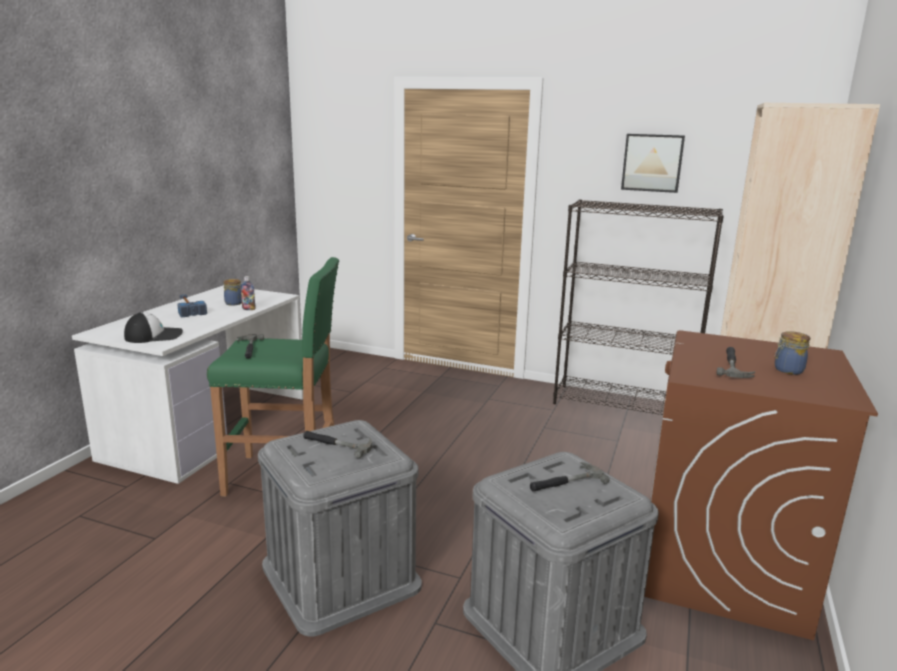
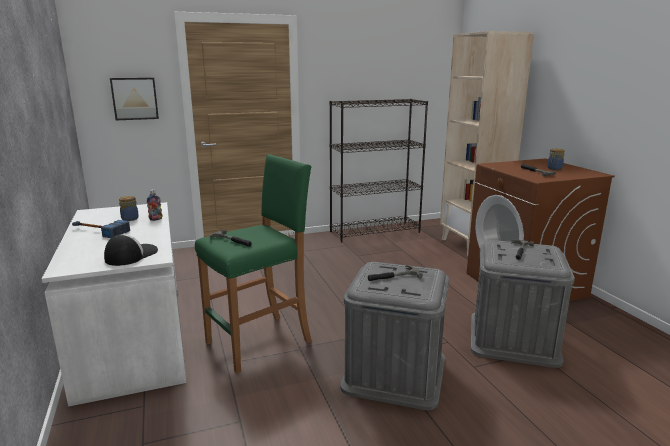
camera: 40 degrees left, 0 degrees up
(652, 162) = (371, 73): picture -> picture (135, 98)

